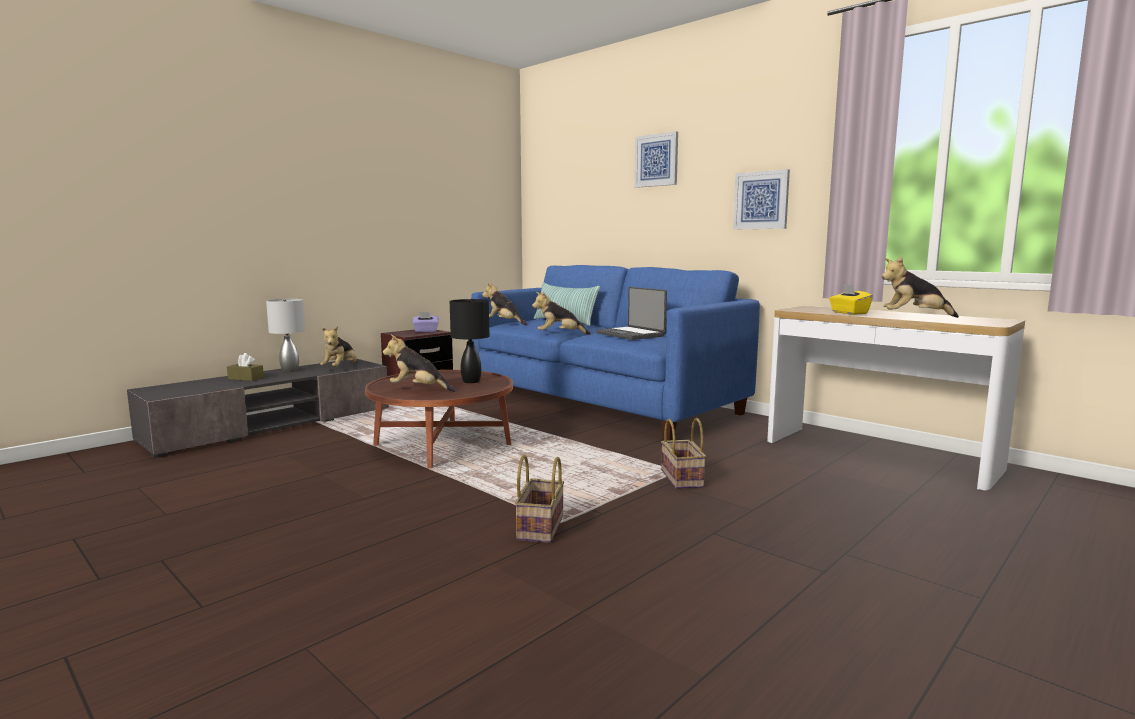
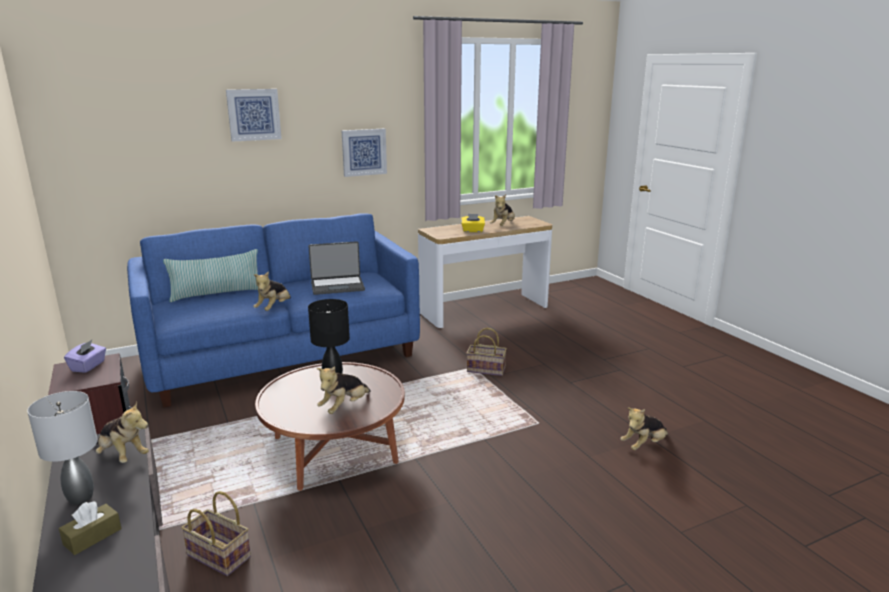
camera: 70 degrees left, 10 degrees up
(504, 323) = (184, 318): plush toy -> plush toy (644, 445)
(539, 527) = (541, 432): basket -> basket (217, 556)

